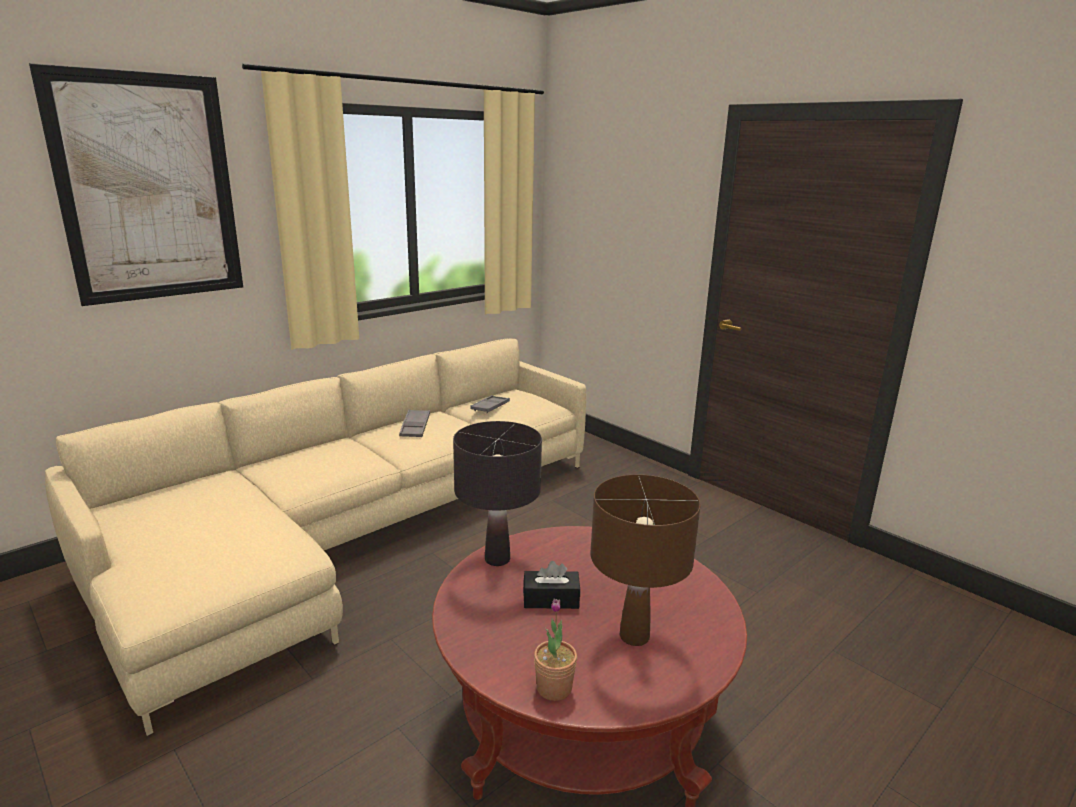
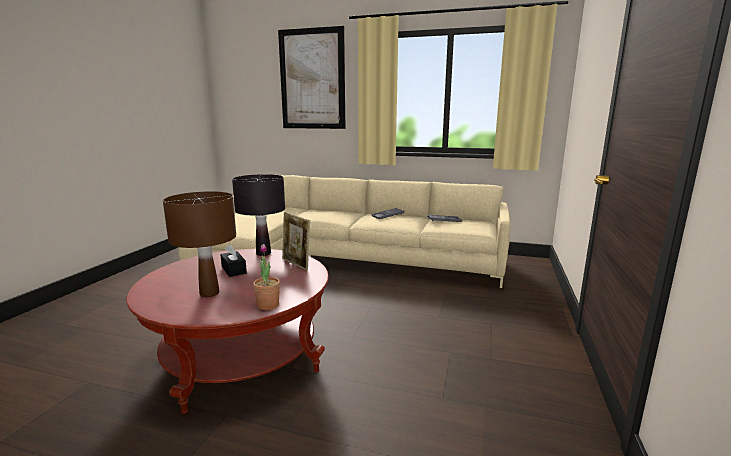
camera: 60 degrees right, 5 degrees down
(554, 688) = (155, 284): potted plant -> potted plant (268, 305)
(574, 544) = (296, 264): none -> picture frame

